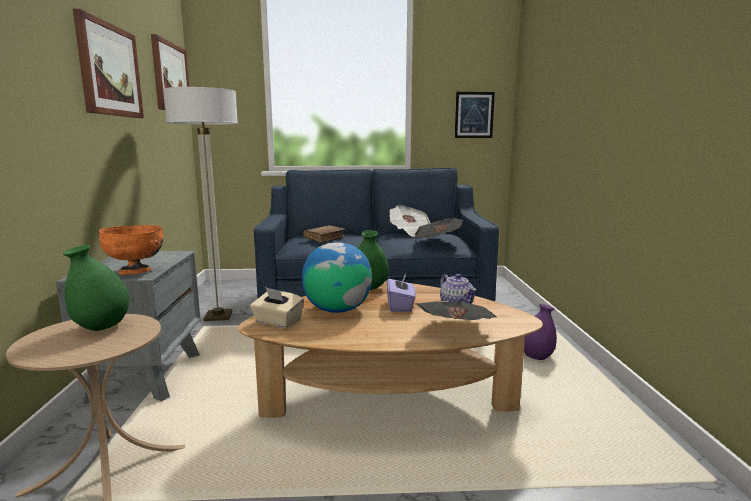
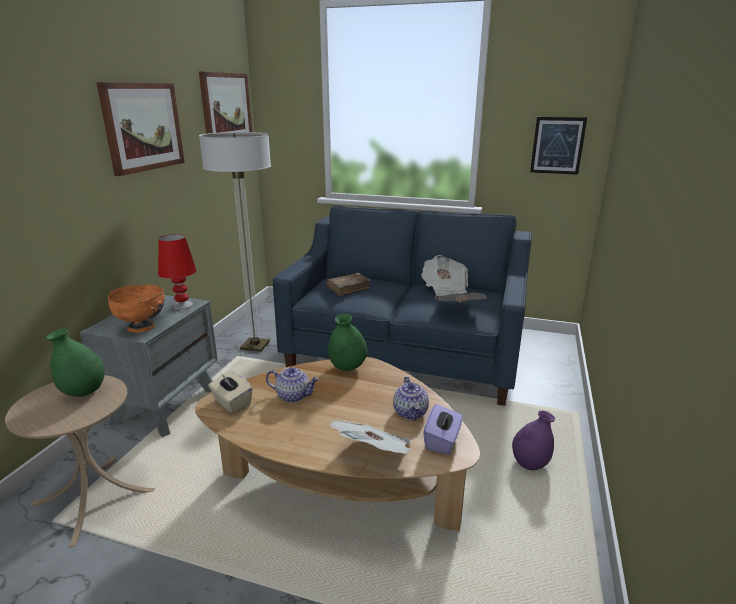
camera: 20 degrees right, 10 degrees up
(166, 255) = (182, 305): none -> red table lamp
(337, 310) = (293, 396): globe -> teapot
(400, 306) = (355, 402): purple tissue box -> purple tissue box (442, 441)

